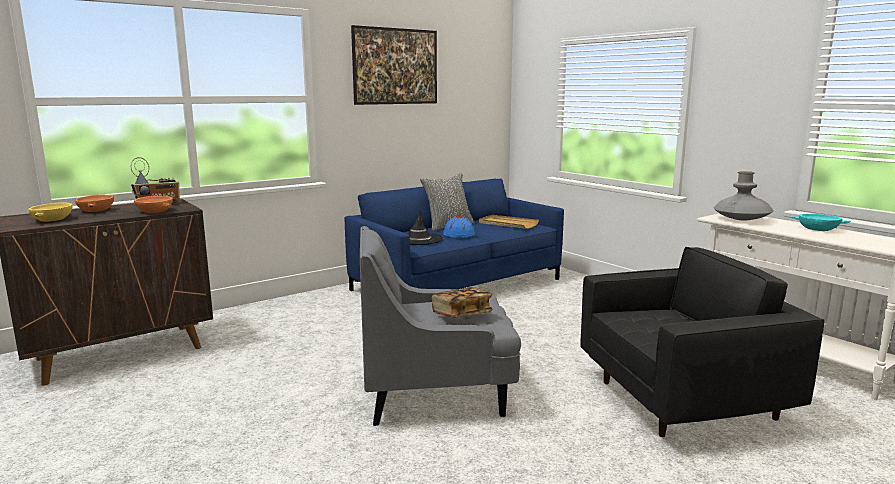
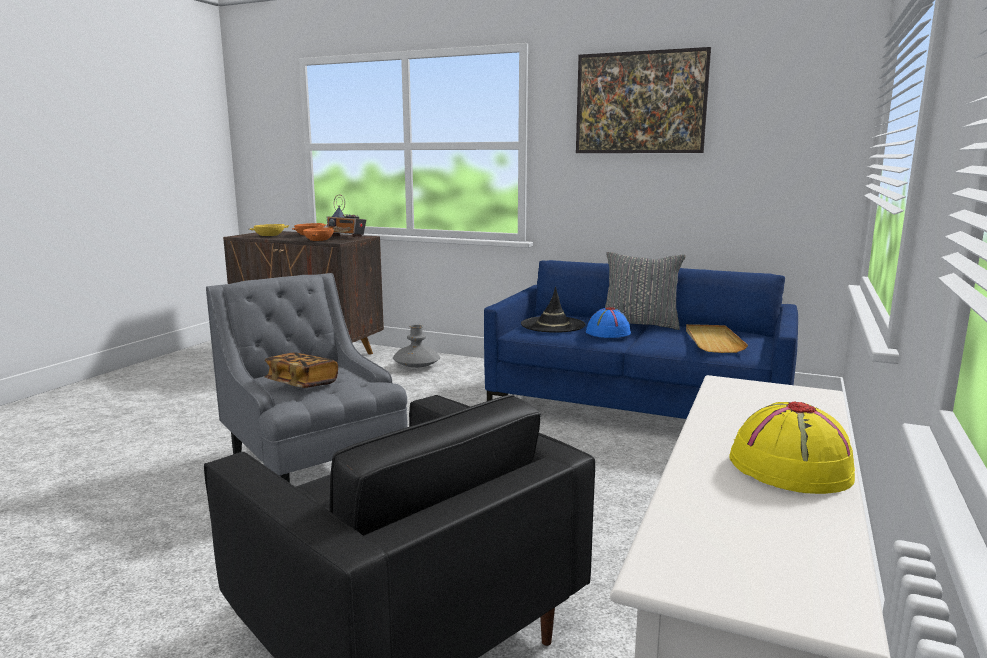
camera: 60 degrees right, 0 degrees up
(741, 219) = (755, 401): grey vase -> grey vase (416, 366)
(818, 229) = (789, 467): turquoise bowl -> yellow hat

